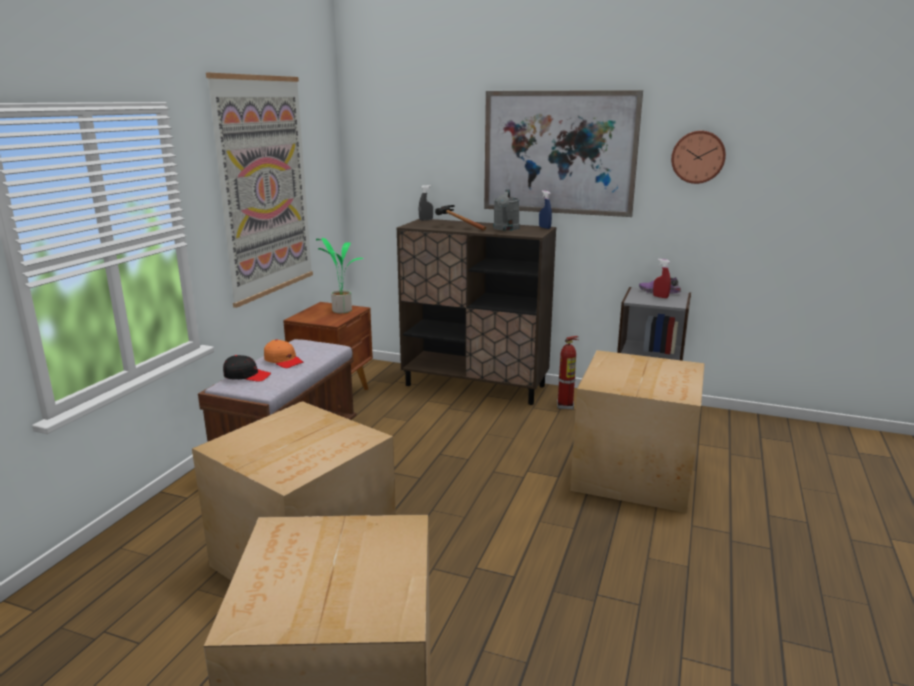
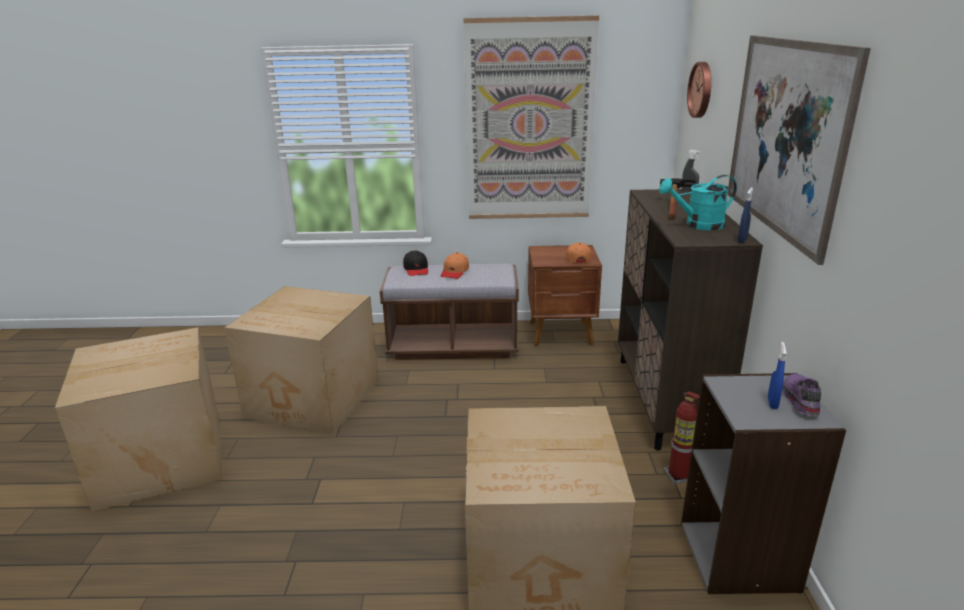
camera: 70 degrees right, 5 degrees up
(341, 310) = (577, 257): potted plant -> orange cap
(506, 229) = (698, 225): grey watering can -> turquoise watering can
(660, 297) = (772, 403): red spray bottle -> blue spray bottle
(698, 157) = (906, 190): wall clock -> wall clock (702, 90)

